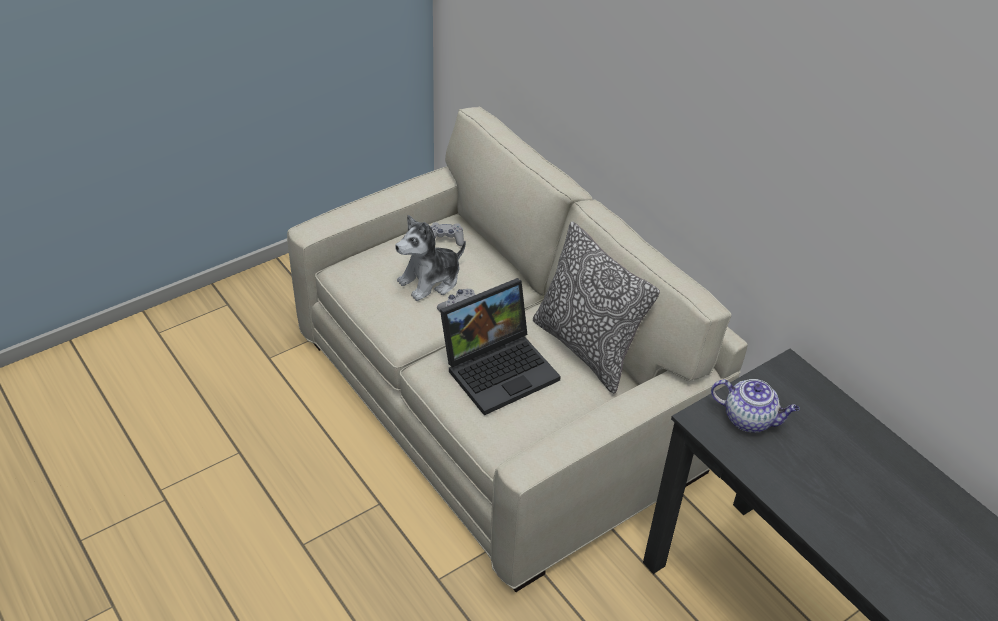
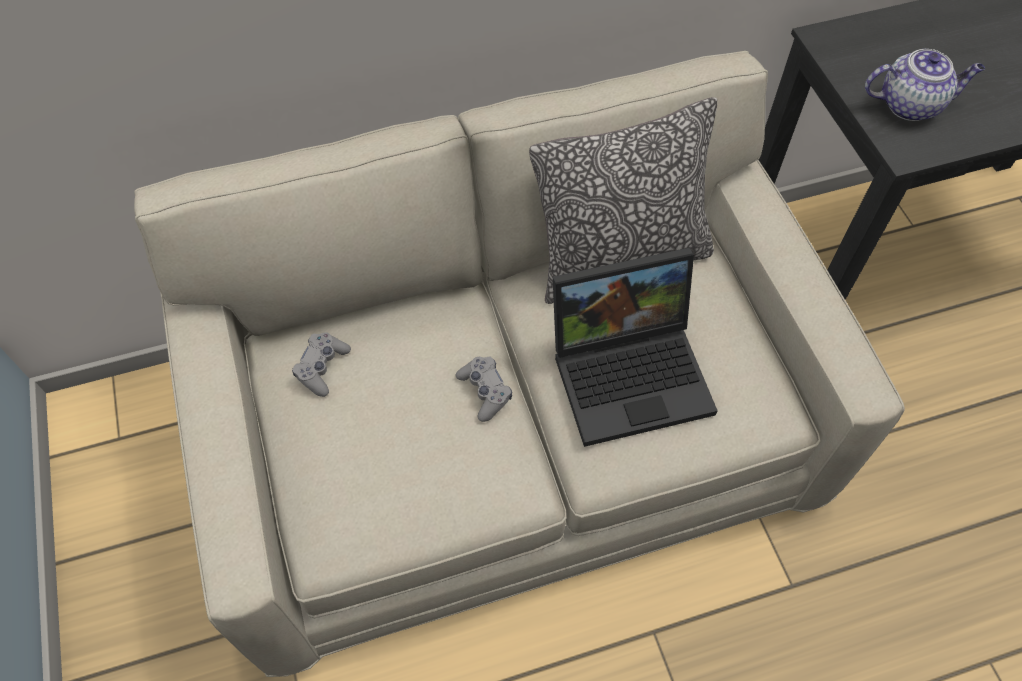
camera: 70 degrees left, 15 degrees up
(430, 281) = (413, 415): plush toy -> none
(500, 368) = (632, 371): laptop -> laptop turned 90 degrees clockwise
(749, 419) = (911, 104): teapot -> teapot turned 45 degrees clockwise

